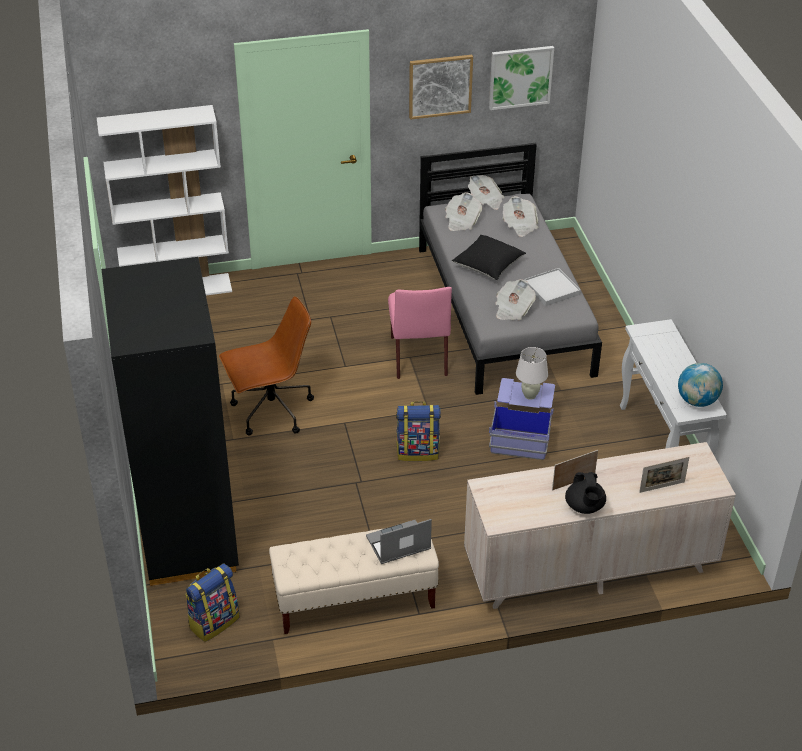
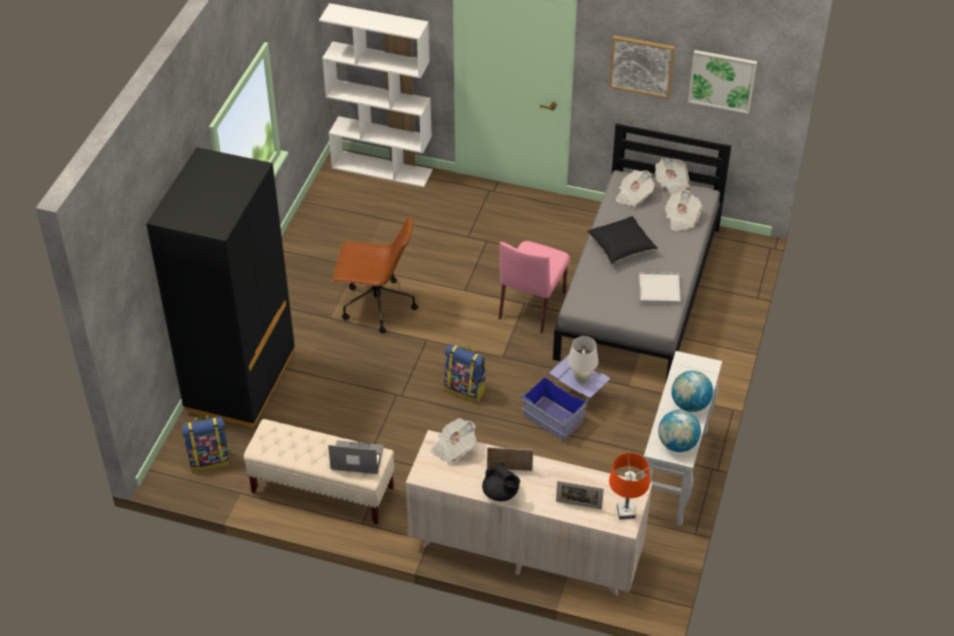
camera: 30 degrees right, 5 degrees up
(512, 309) = (609, 296): newspaper -> newspaper (453, 448)
(584, 507) = (501, 493): black teapot -> black teapot turned 60 degrees counterclockwise
(677, 364) = (690, 404): none -> globe
(707, 475) = (626, 512): none -> orange table lamp

